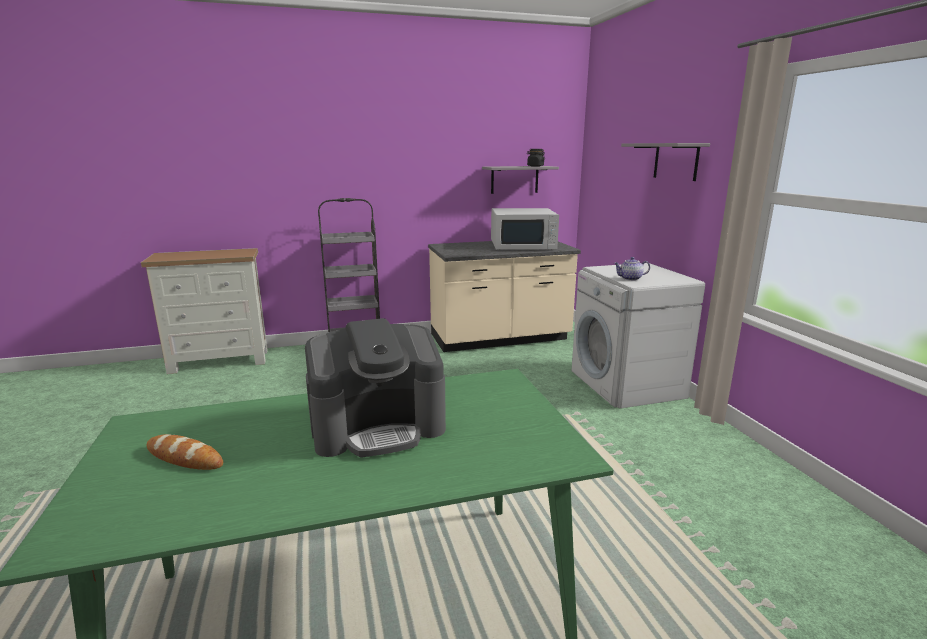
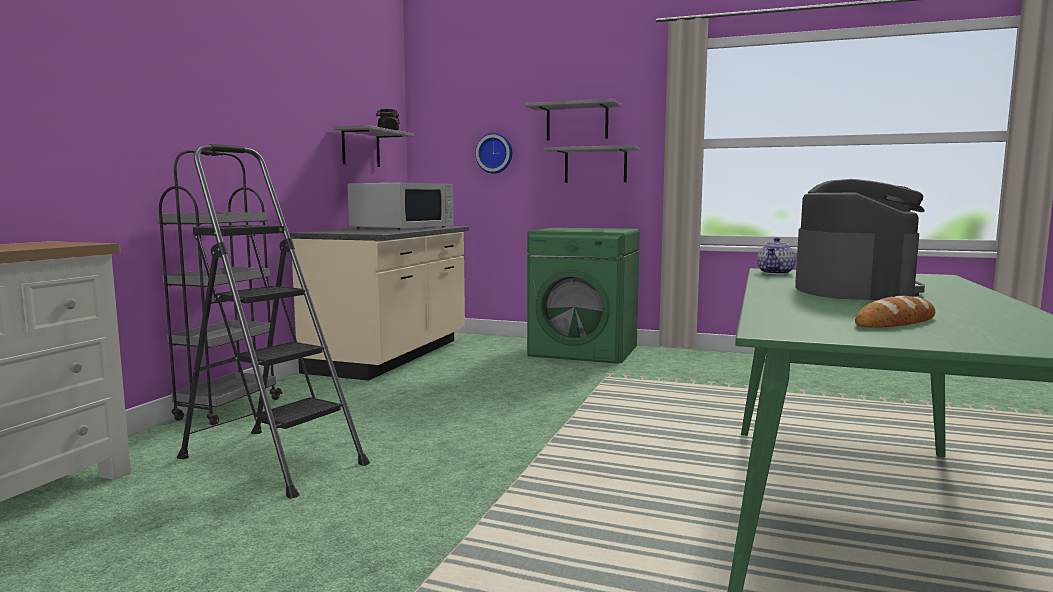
camera: 55 degrees left, 10 degrees down
(300, 381) = (270, 459): none -> step ladder
(622, 185) = (495, 153): none -> wall clock
(625, 384) = (583, 351): white washing machine -> green washing machine
(630, 279) = (597, 230): teapot -> teapot (776, 273)
(683, 208) = (595, 165): none -> grey shelf

